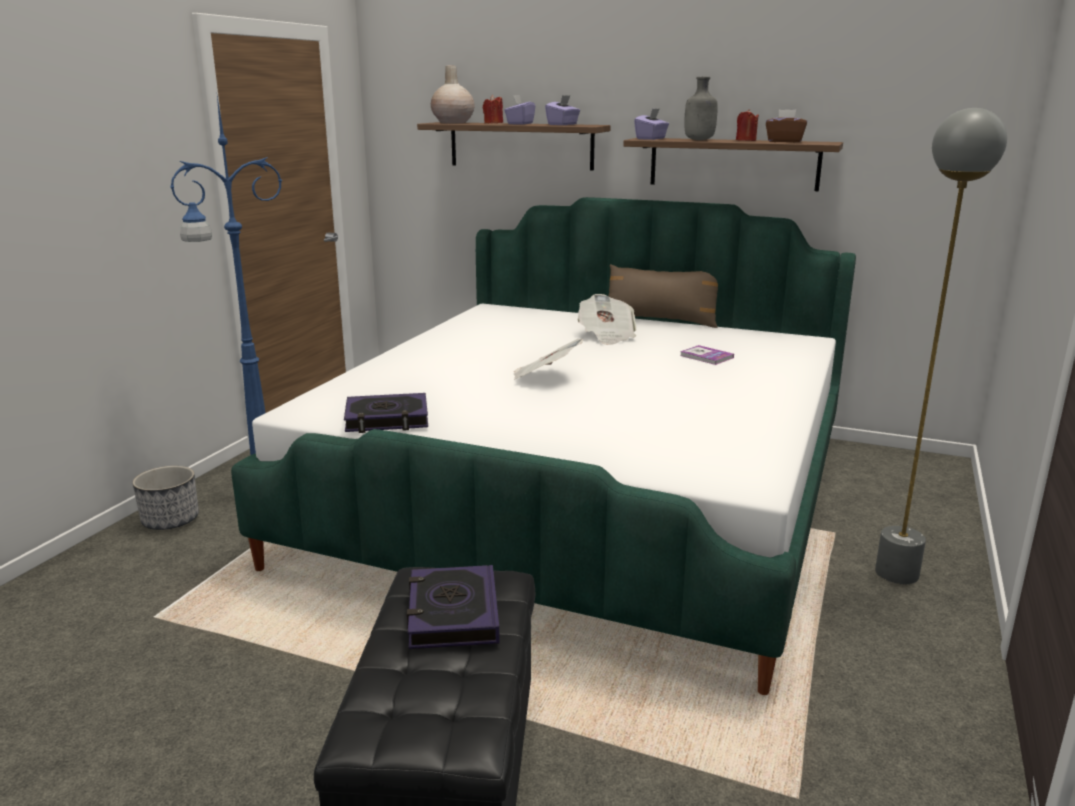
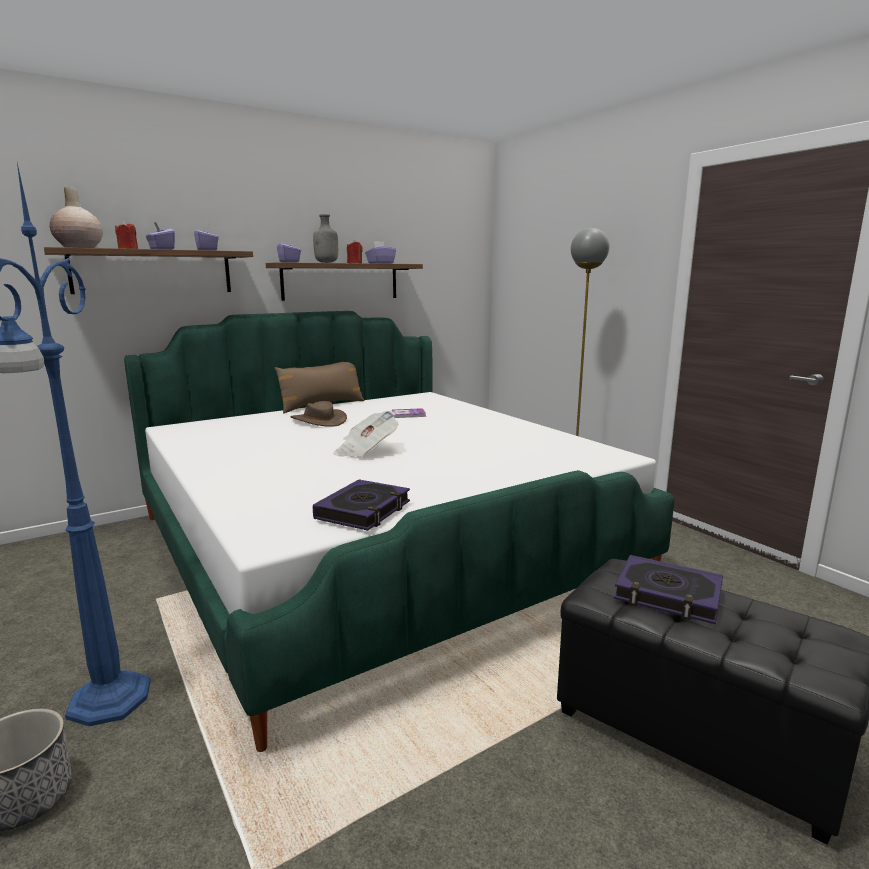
camera: 55 degrees left, 5 degrees down
(607, 336) = (318, 420): newspaper -> brown hat
(784, 141) = (380, 263): brown tissue box -> purple tissue box

